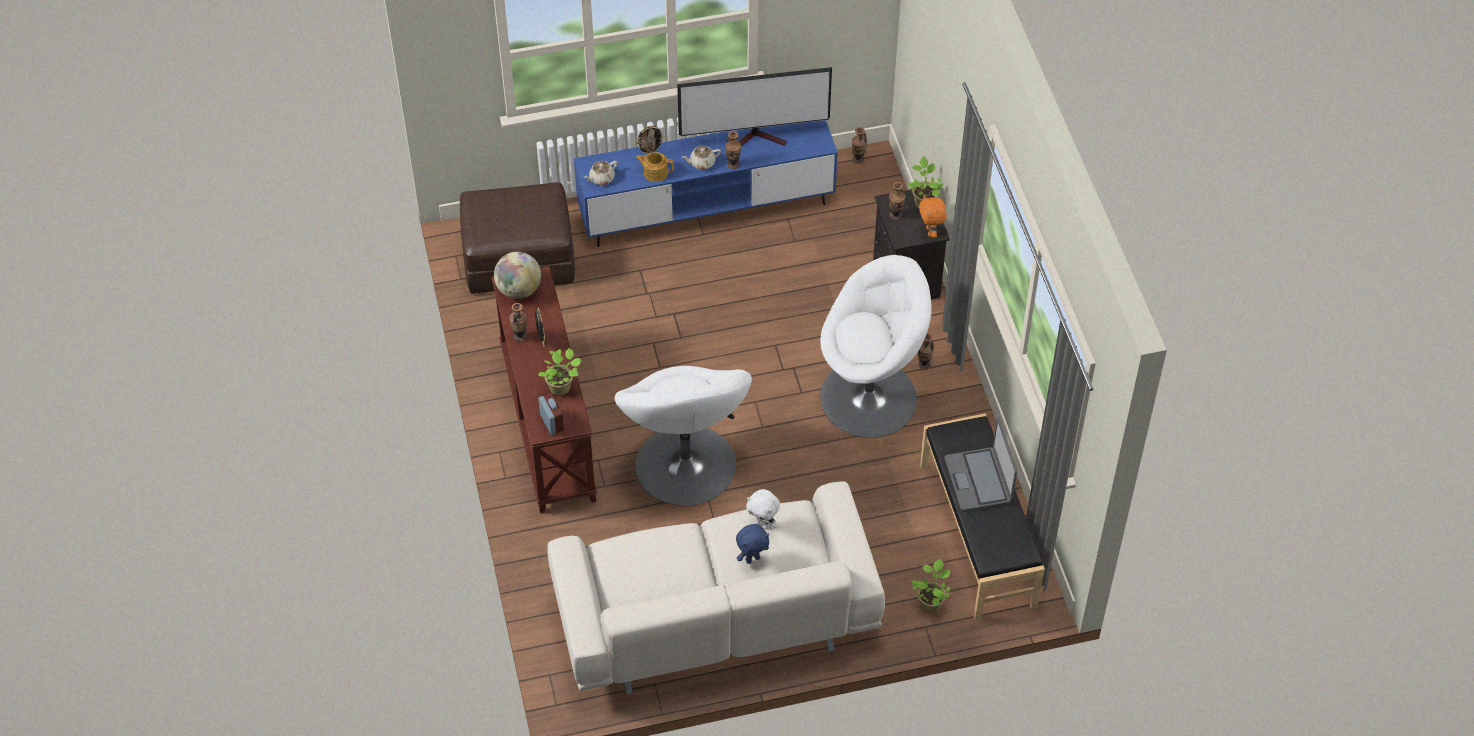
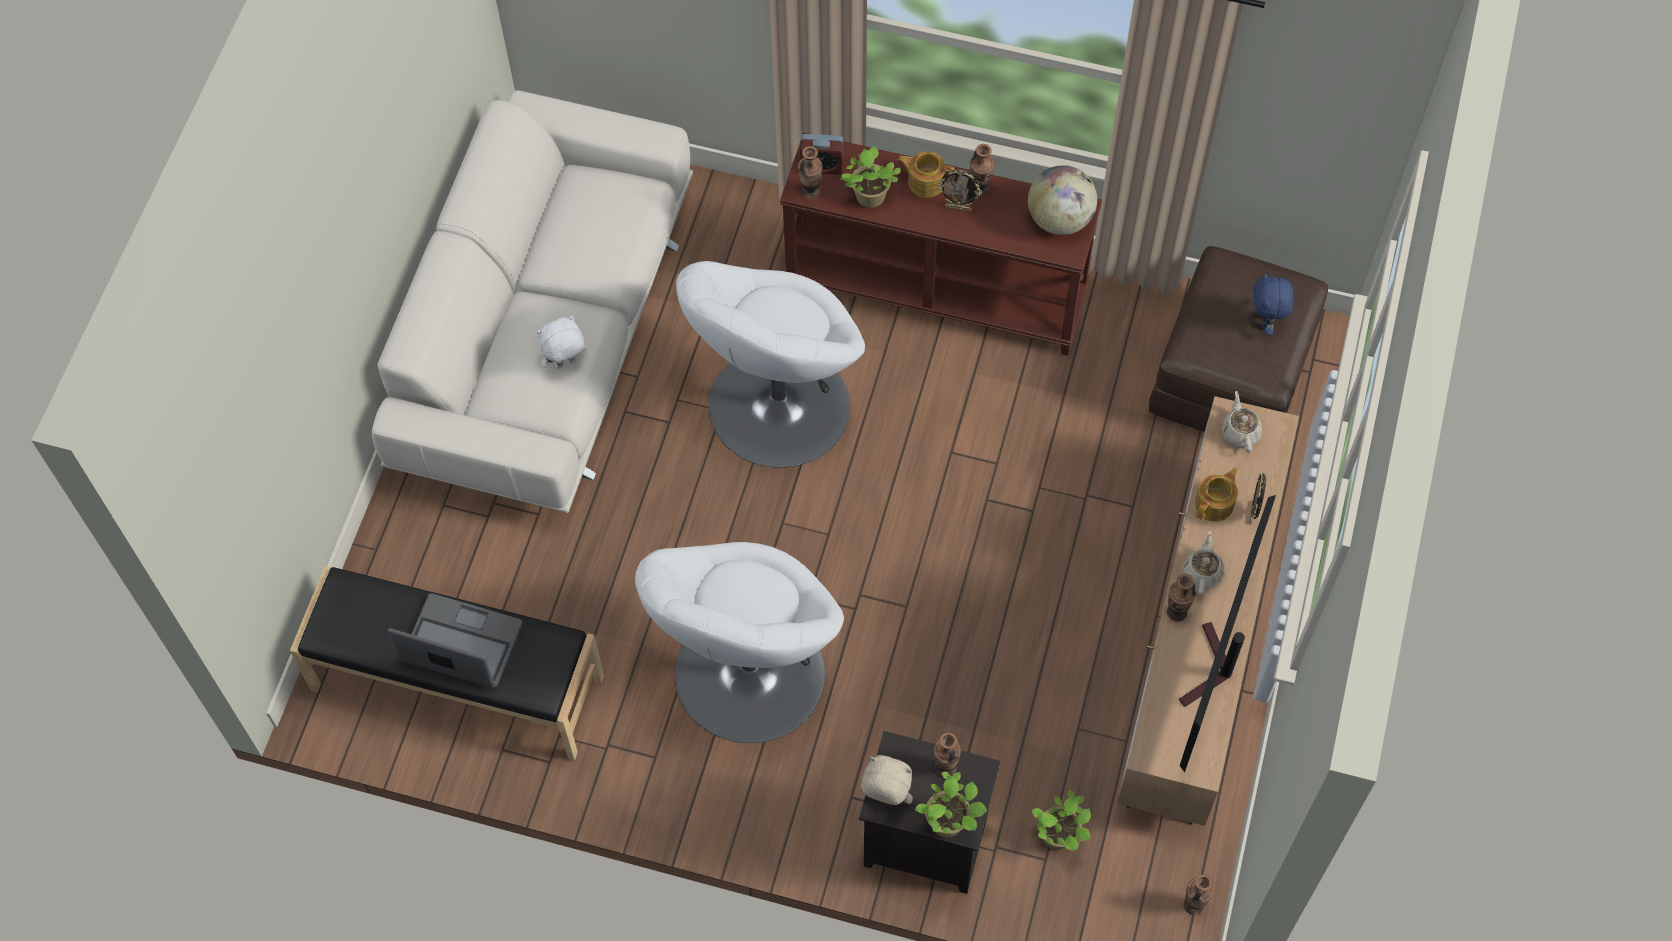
camera: 120 degrees right, 10 degrees up
(531, 365) = (925, 181): none -> teapot
(685, 466) = (777, 407): white armchair -> white armchair turned 75 degrees counterclockwise
(706, 211) = (1197, 641): blue tv stand -> brown tv stand
(752, 558) = (529, 334): blue plush toy -> blue plush toy (1266, 322)
(924, 364) = (760, 775): vase -> vase (810, 191)
(930, 603) = (402, 573): potted plant -> potted plant (1059, 838)
(931, 232) = (885, 798): orange plush toy -> beige plush toy

